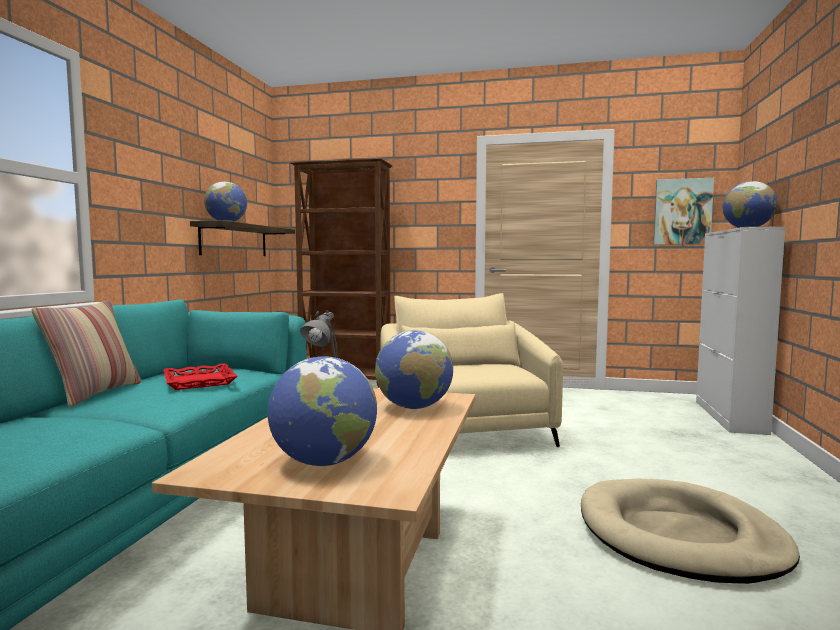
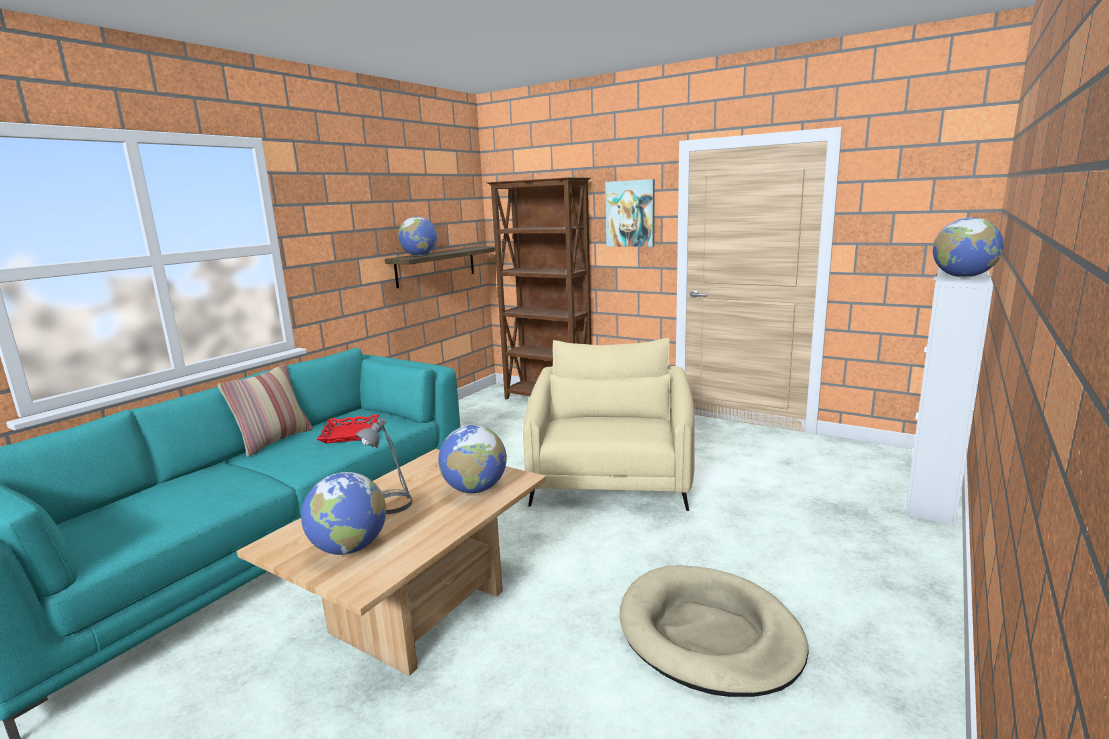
camera: 20 degrees right, 10 degrees up
(682, 212) = (924, 231): picture -> picture (630, 213)

